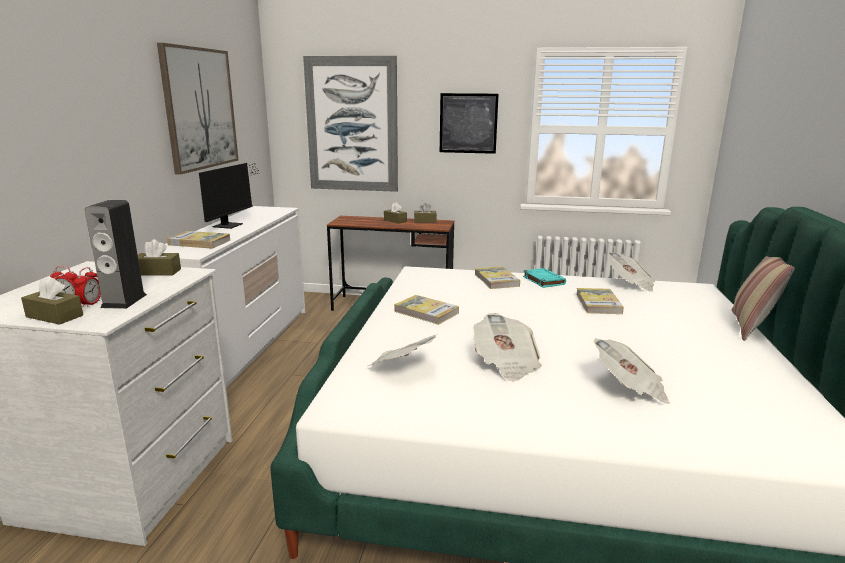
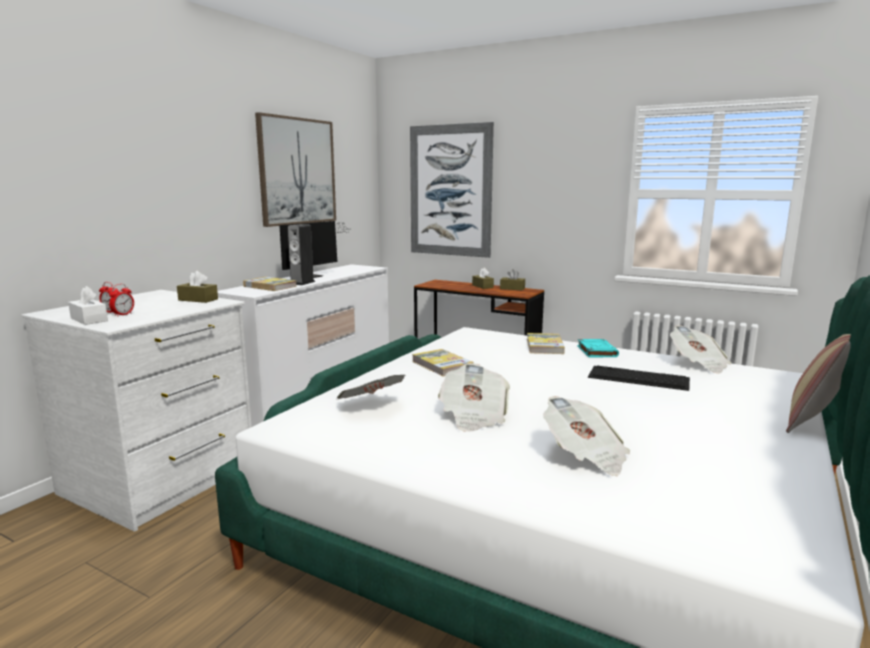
camera: 20 degrees right, 5 degrees down
(54, 316) = (89, 319): brown tissue box -> white tissue box
(124, 301) = (147, 315): speaker -> speaker (302, 283)
(468, 123) = (562, 188): picture -> none
(598, 303) = (637, 378): book -> keyboard

